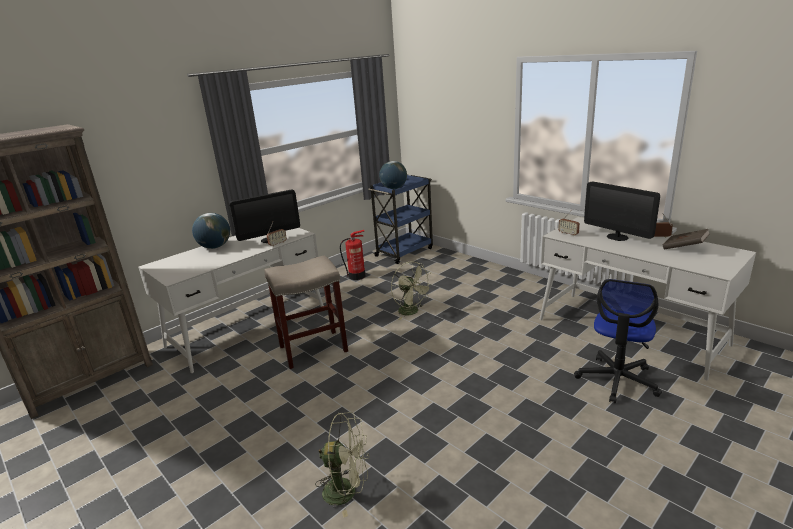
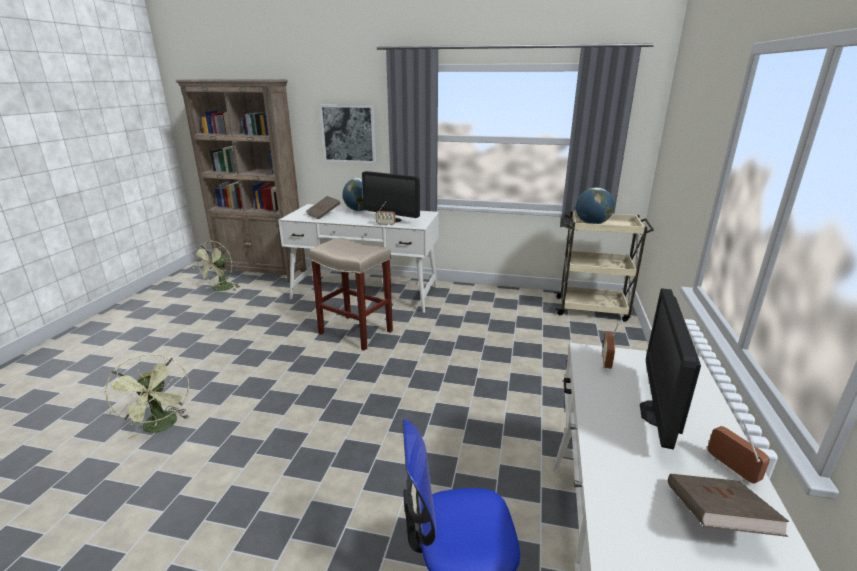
camera: 55 degrees right, 0 degrees up
(162, 172) = (349, 133): none -> picture
(196, 263) = (323, 215): none -> brown book
(357, 276) = (504, 304): fire extinguisher -> none
(405, 251) = (592, 309): blue cart -> beige cart
(412, 312) = (467, 360): green fan -> green fan (221, 289)

